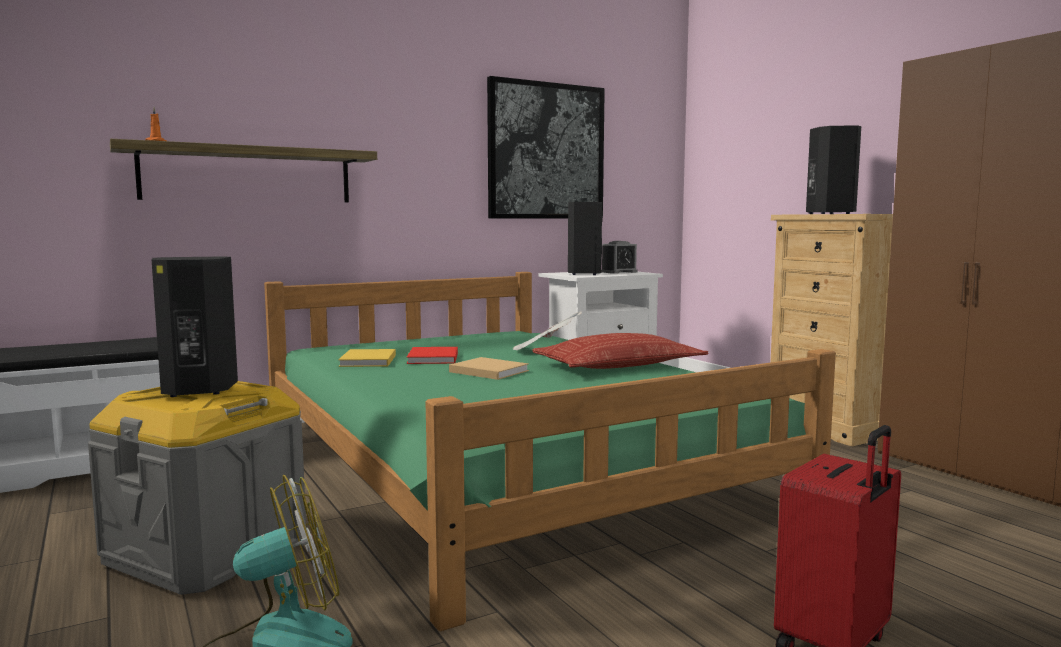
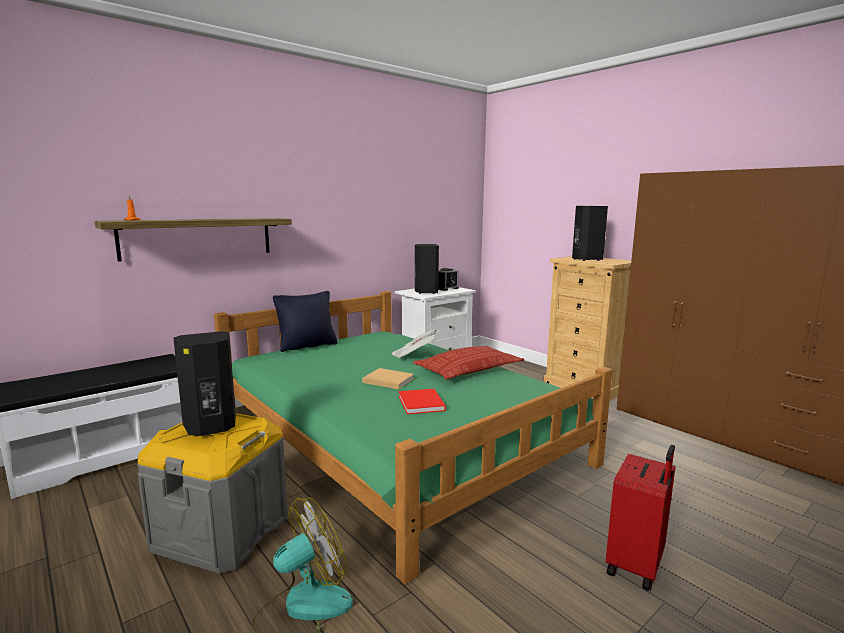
camera: 10 degrees left, 5 degrees up
(367, 361) = (300, 373): yellow book -> none
(397, 340) = (307, 346): none -> black pillow
(433, 358) = (344, 368): red book -> red book (421, 404)
(546, 151) = (398, 208): picture -> none

